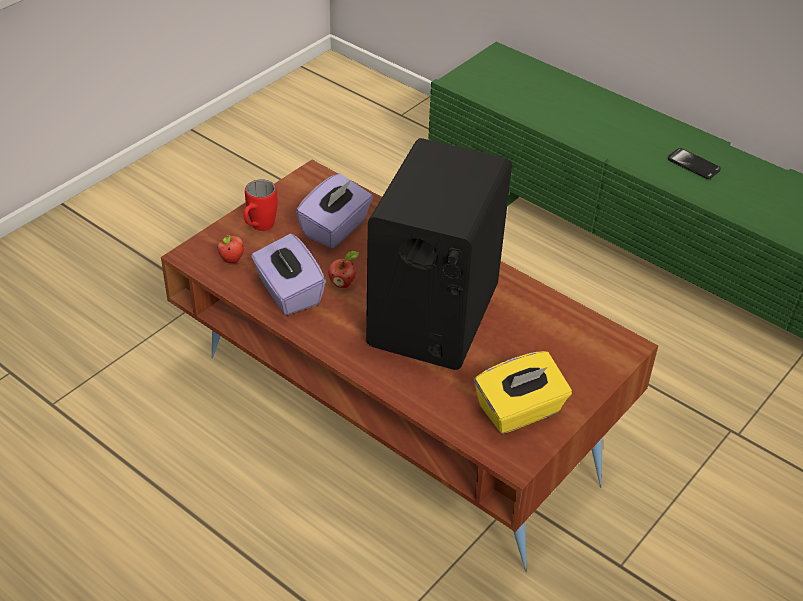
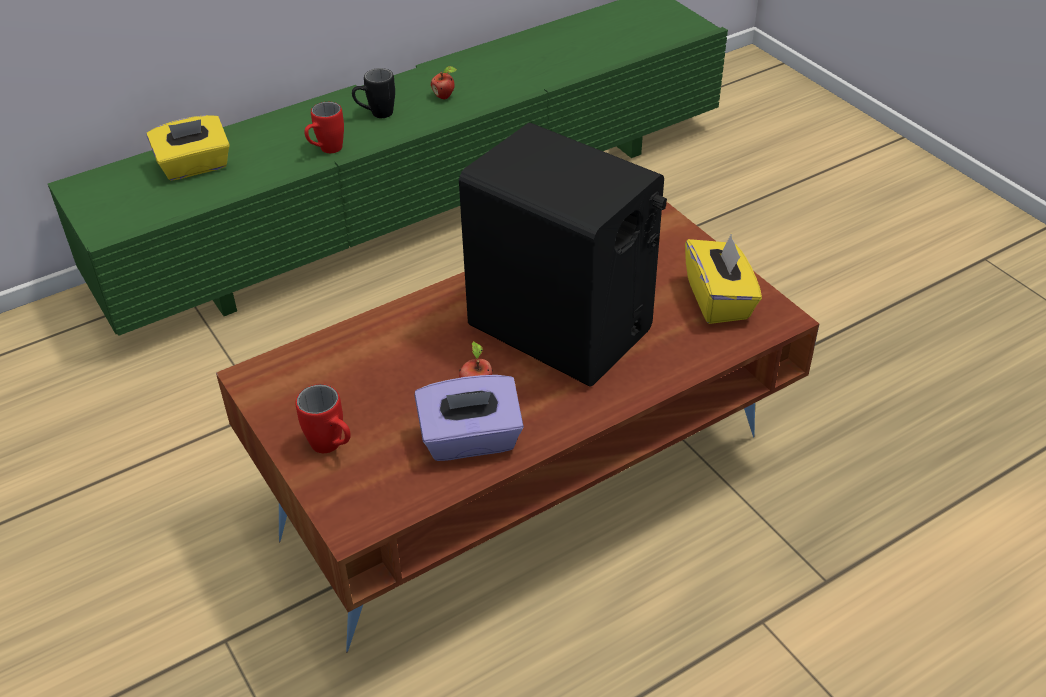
camera: 70 degrees left, 0 degrees up
(232, 261) = (384, 485): apple -> apple (445, 97)
(336, 228) = (371, 376): purple tissue box -> none
(557, 96) = (195, 167): none -> yellow tissue box
(622, 152) = (326, 151): none -> red mug
(693, 165) = (375, 115): phone -> black mug

